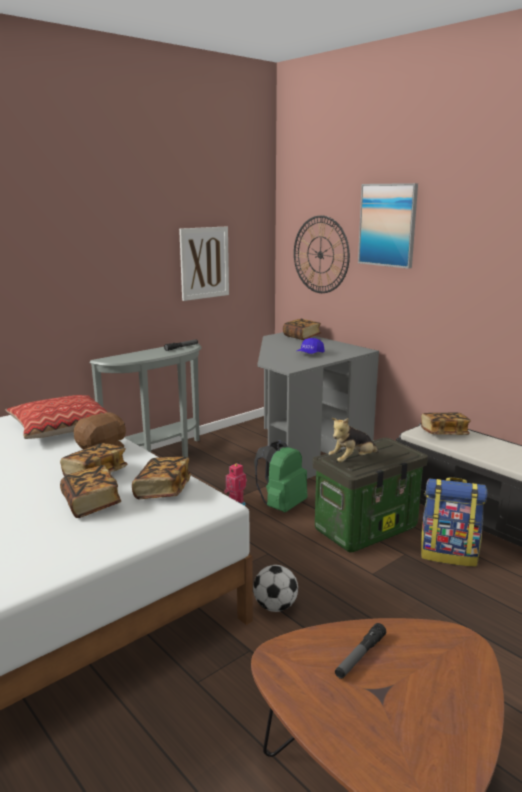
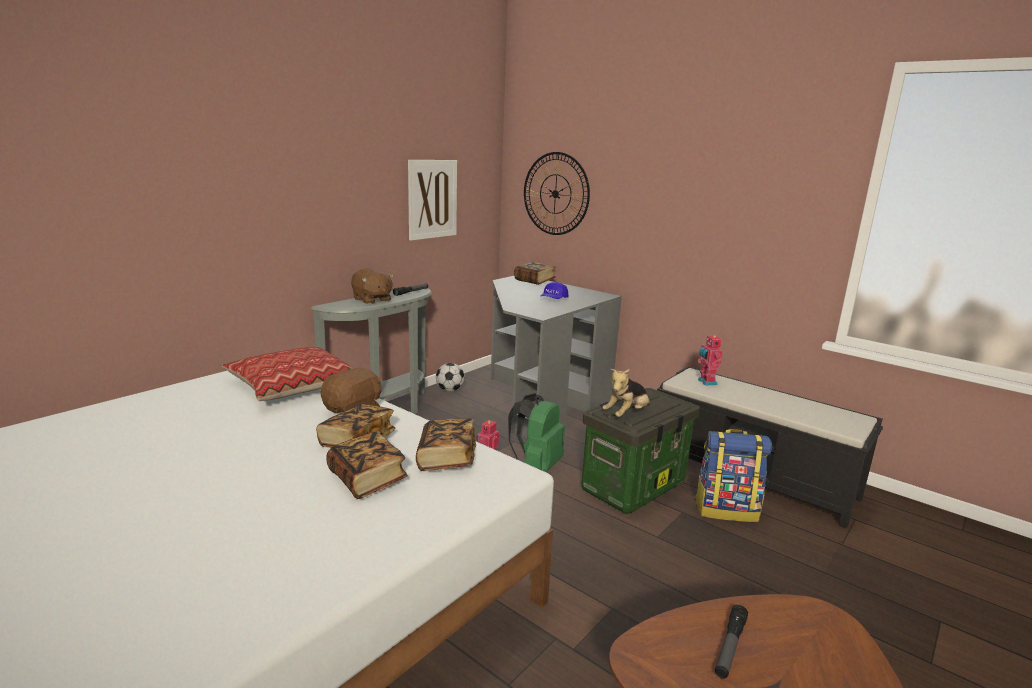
camera: 10 degrees left, 0 degrees up
(143, 354) = (372, 300): none -> brown plush toy
(275, 607) = (567, 583): football -> football (450, 390)
(387, 225) = (635, 164): picture -> none
(444, 433) = (706, 382): book -> toy robot

